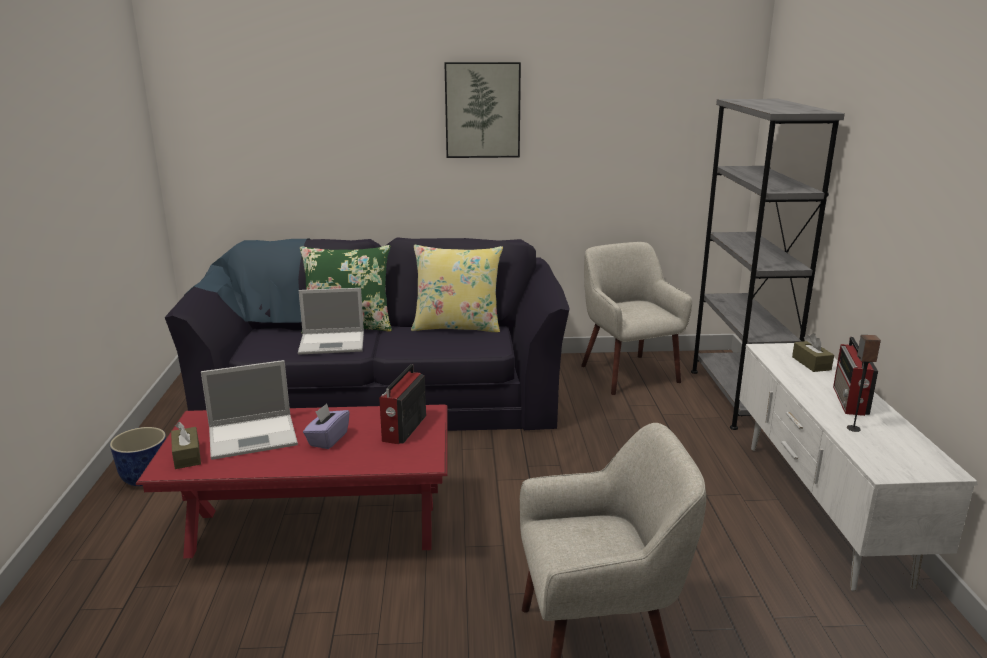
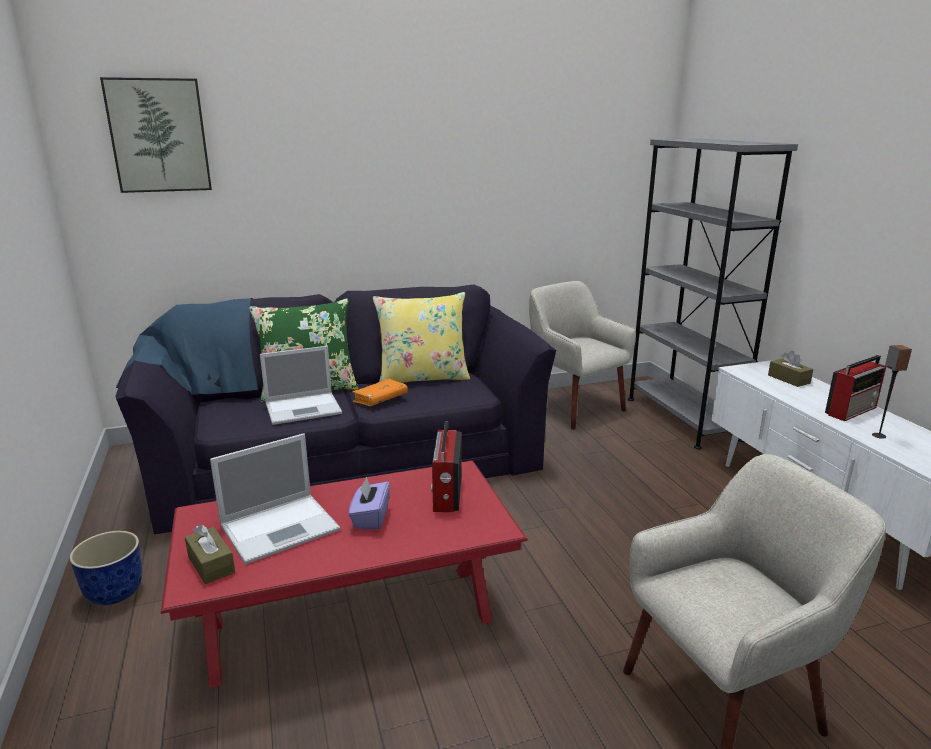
camera: 15 degrees left, 0 degrees up
(403, 342) = (380, 399): none -> orange book
(482, 110) = (423, 155): picture -> picture (159, 136)
(850, 401) = (852, 410): radio -> radio turned 120 degrees counterclockwise

